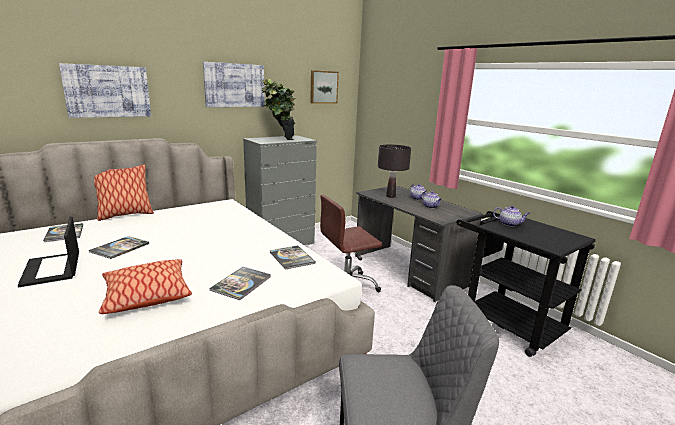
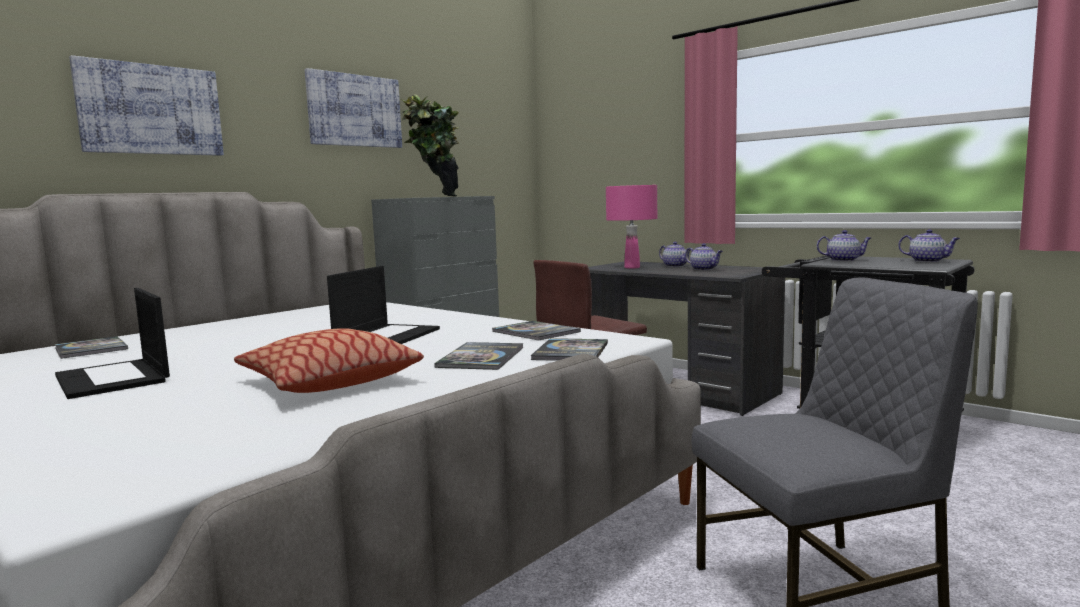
camera: 10 degrees left, 10 degrees down
(120, 248) = (219, 351): book -> book (571, 351)
(125, 215) = (188, 325): pillow -> none
(212, 247) = (387, 336): none -> laptop
(323, 87) = (486, 121): picture -> none
(390, 196) = (632, 267): black table lamp -> pink table lamp
(562, 236) = (928, 261): none -> teapot

